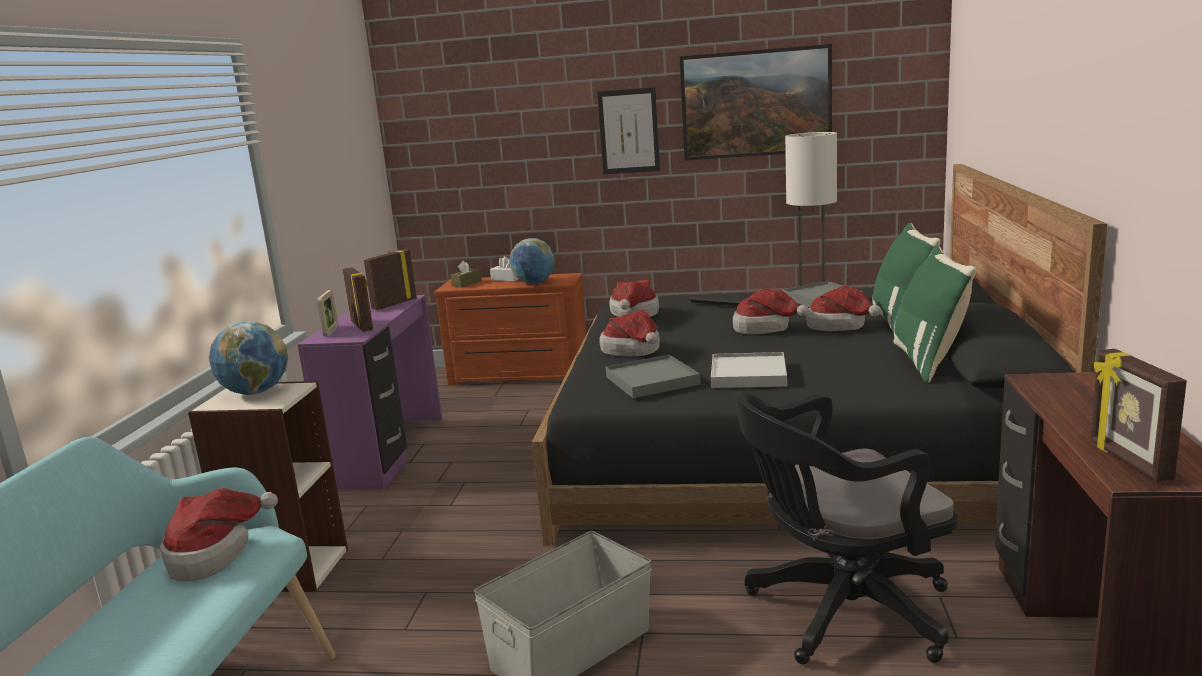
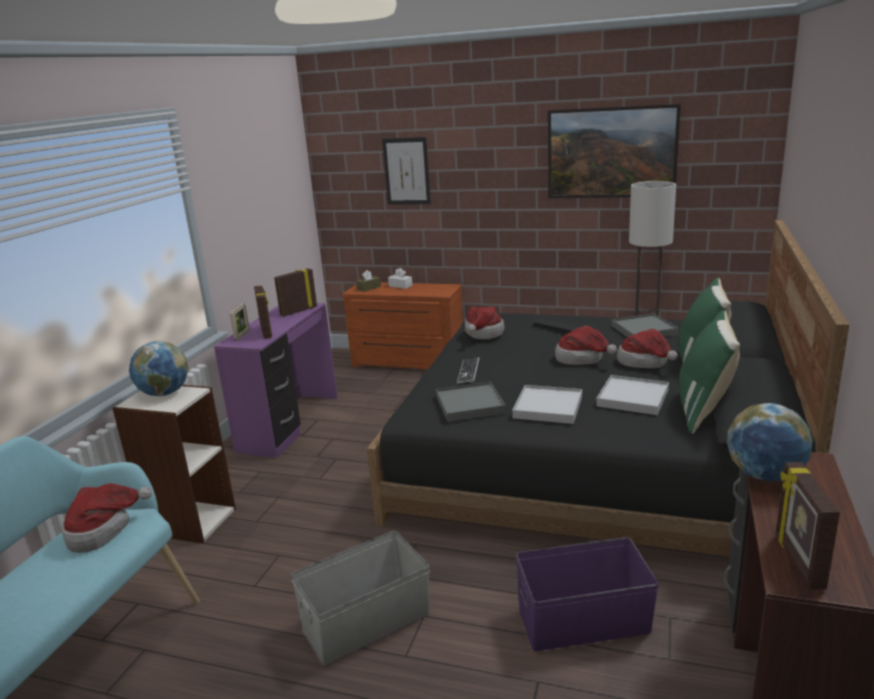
camera: 10 degrees right, 5 degrees up
(534, 283) = (420, 292): globe -> globe (764, 476)
(628, 131) = (503, 171): picture -> picture (406, 171)
(633, 351) = (468, 371): hat -> keyboard
(840, 613) = (582, 621): black office chair -> purple storage box
(843, 358) = (633, 398): none -> white tray

